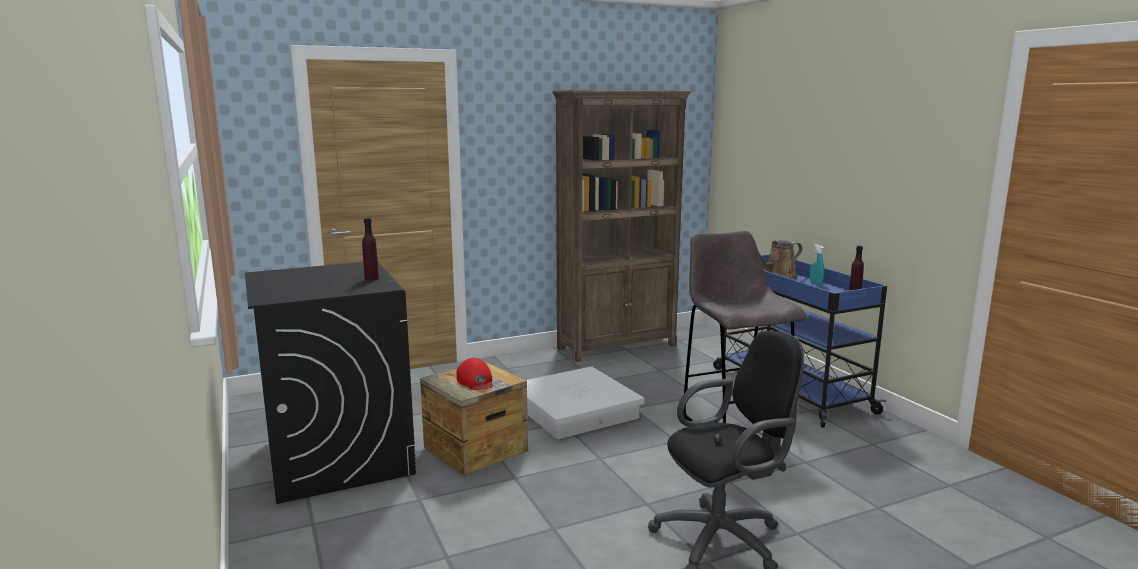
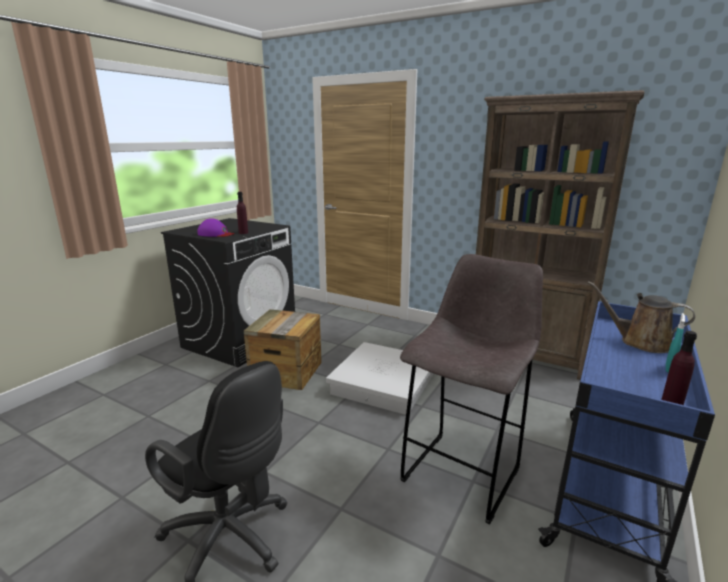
camera: 55 degrees right, 5 degrees up
(345, 287) = (216, 234): none -> purple cap
(475, 381) = (280, 323): red cap -> none

